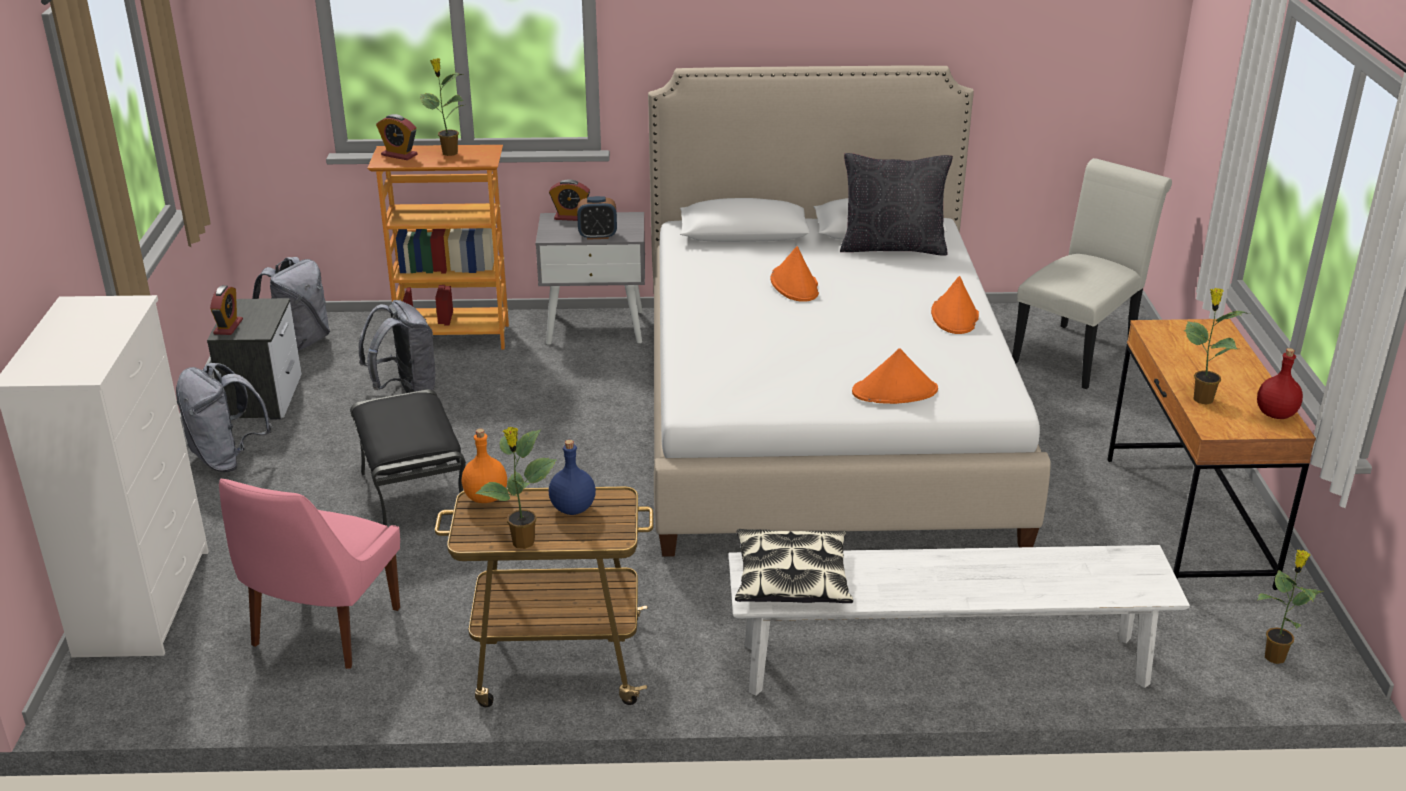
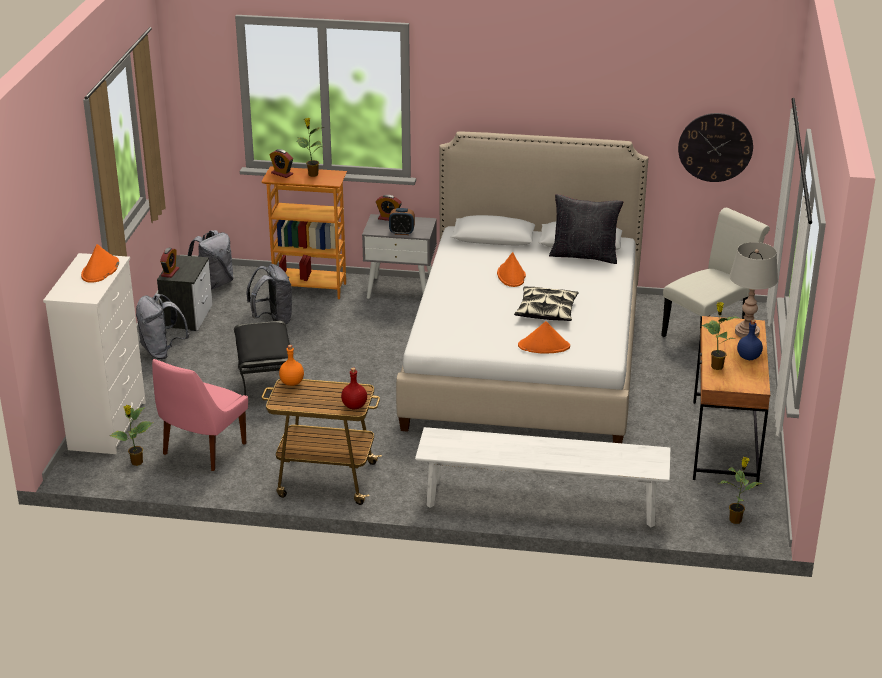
camera: 10 degrees right, 0 degrees up
(522, 543) = (305, 408): potted plant -> potted plant (136, 463)
(572, 509) = (336, 393): blue bottle -> blue bottle (748, 357)
(791, 579) = (453, 444): pillow -> pillow (546, 311)
(955, 315) = (602, 303): orange hat -> orange hat (100, 270)
(1071, 67) = (715, 147): none -> wall clock
(1215, 340) = (747, 332): none -> grey table lamp
(1275, 414) = (755, 379): red bottle -> red bottle (354, 406)

